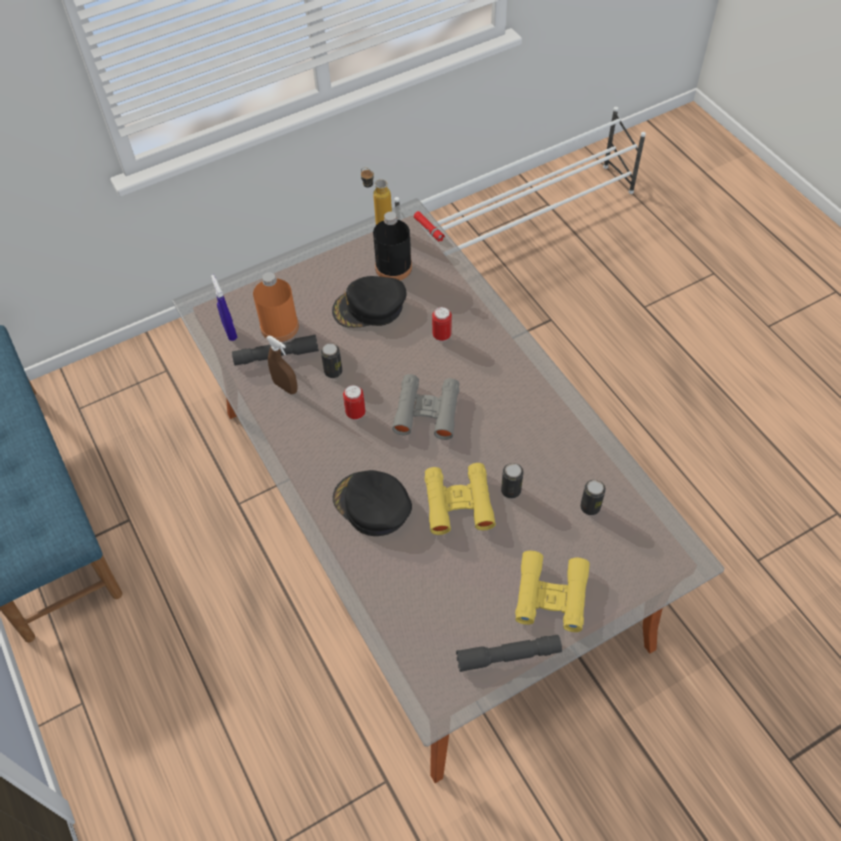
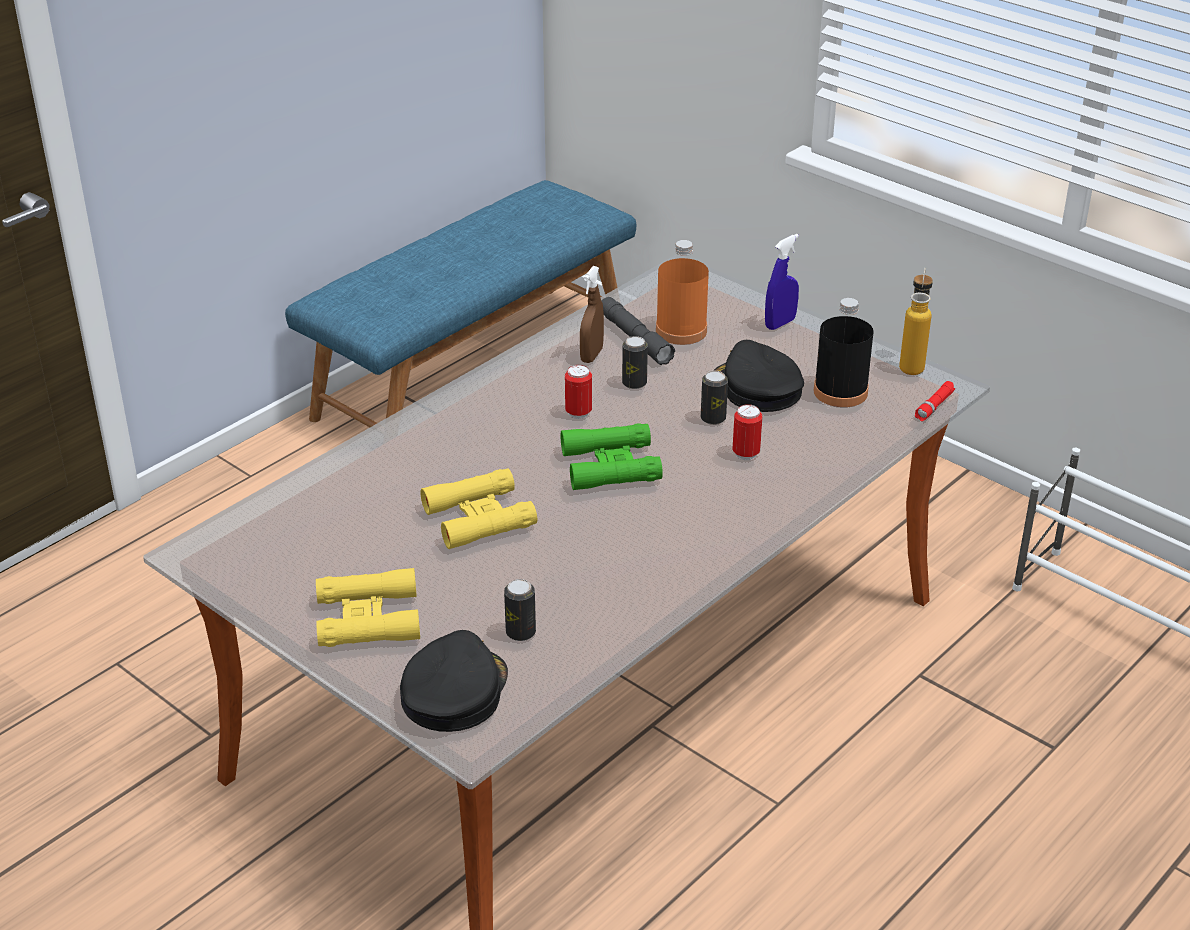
camera: 70 degrees right, 20 degrees down
(230, 331) = (652, 300): blue spray bottle -> blue spray bottle (780, 323)
(372, 505) = (447, 453): black cap -> black cap (453, 691)
(427, 411) = (610, 466): grey binoculars -> green binoculars
(508, 656) = (271, 597): grey flashlight -> none
(511, 490) = (517, 557): can -> can (713, 418)

